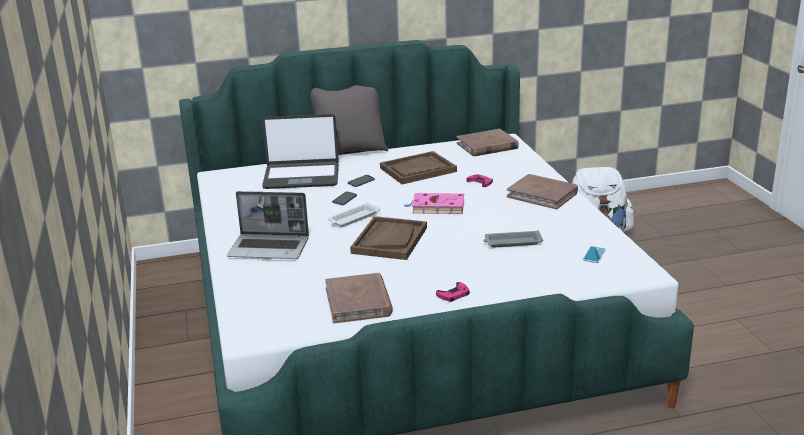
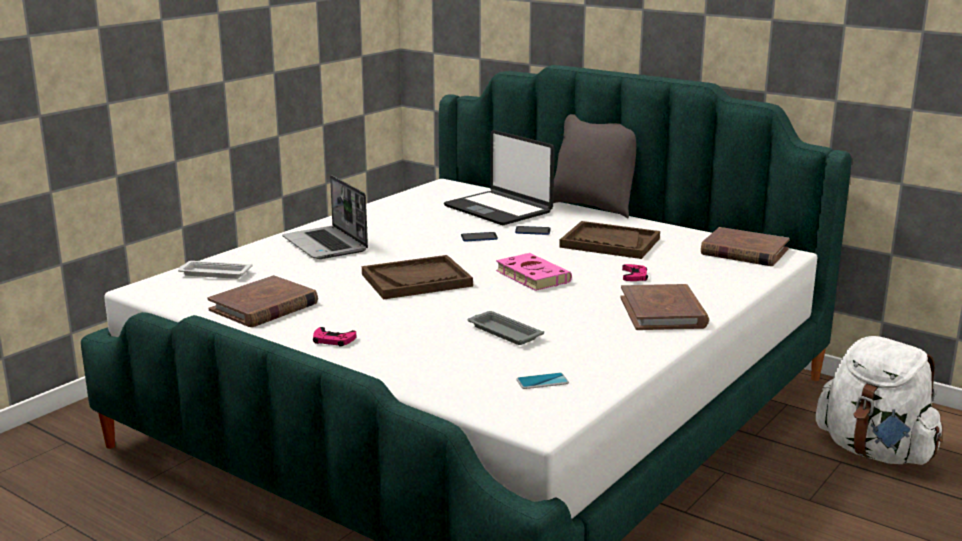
camera: 50 degrees right, 5 degrees down
(353, 218) = (441, 253): white tray -> white tray (214, 273)

